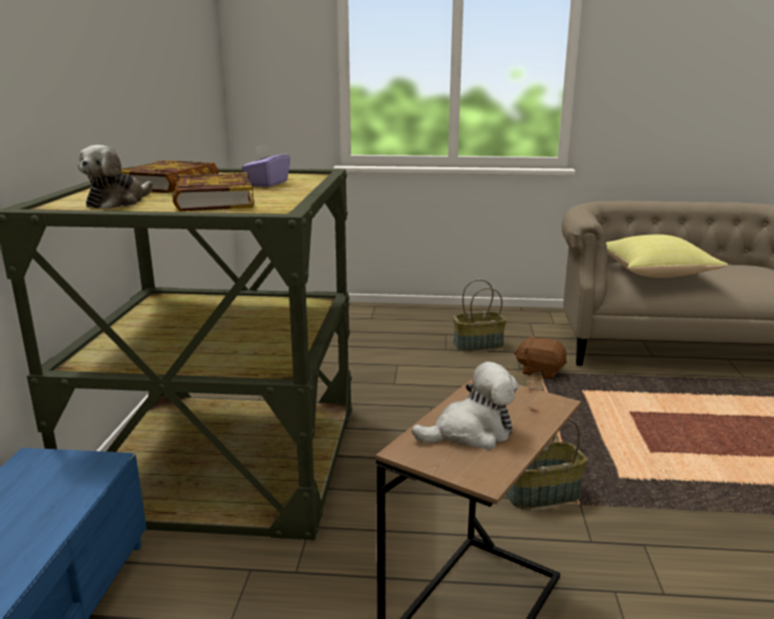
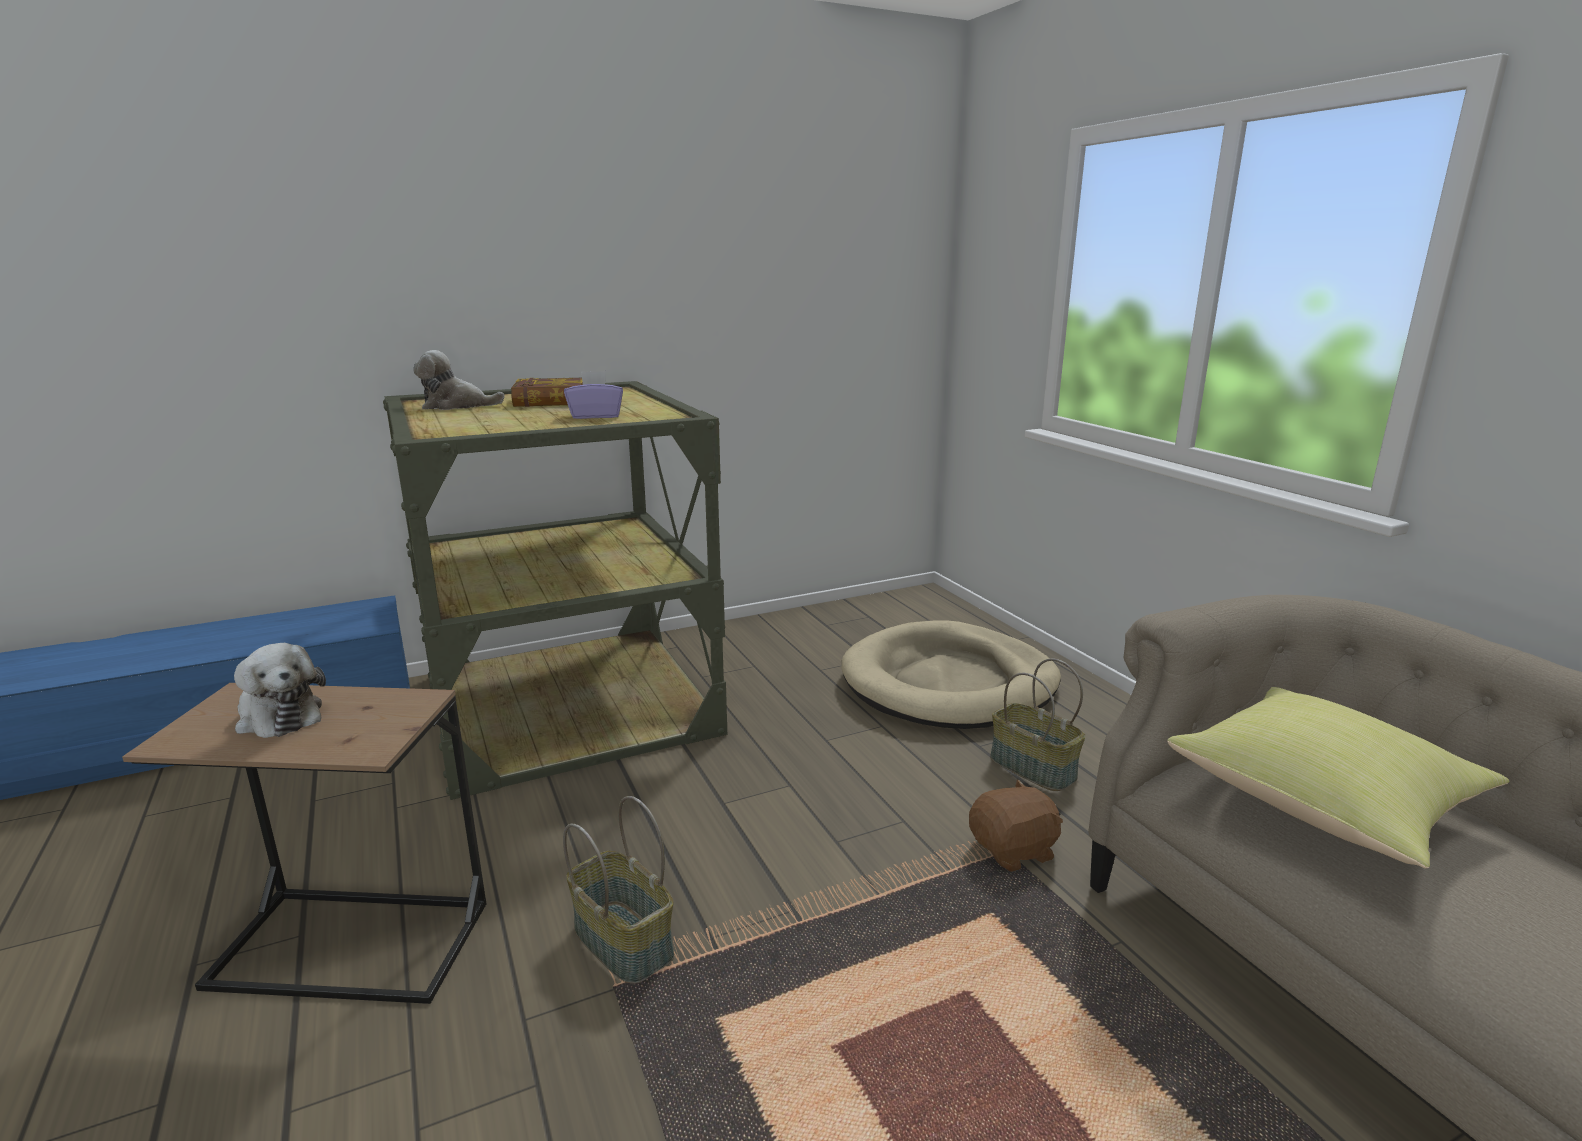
camera: 60 degrees right, 0 degrees up
(213, 201) = (482, 419): book -> none
(373, 335) = (949, 683): none -> beige dog bed
(540, 371) = (1013, 850): brown plush toy -> brown plush toy turned 75 degrees clockwise

